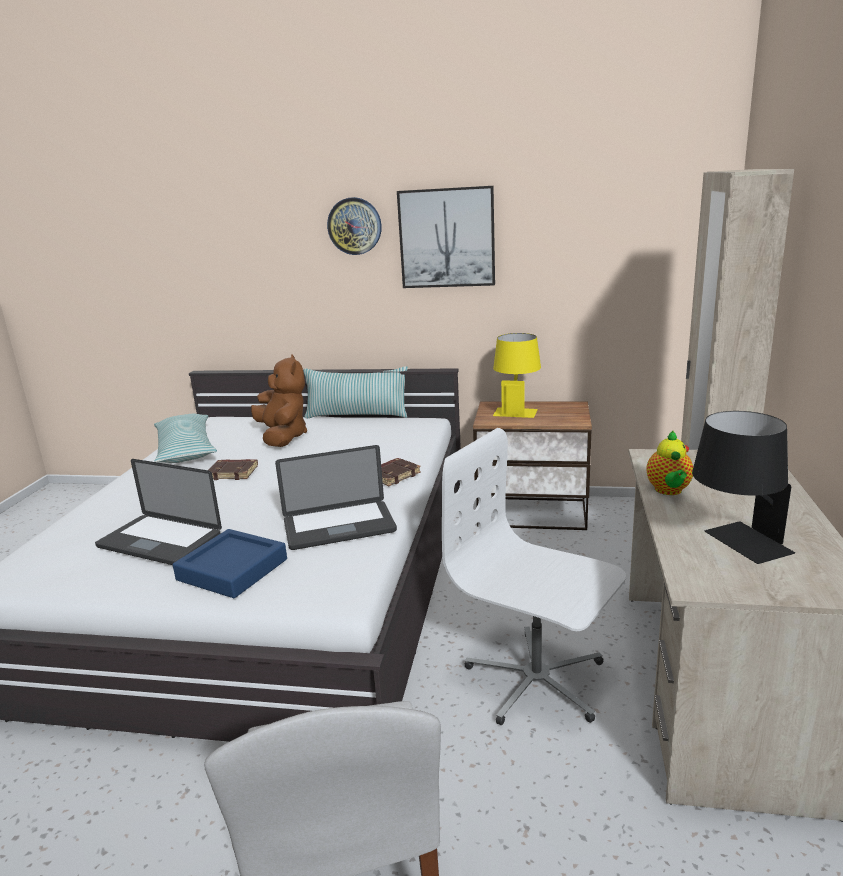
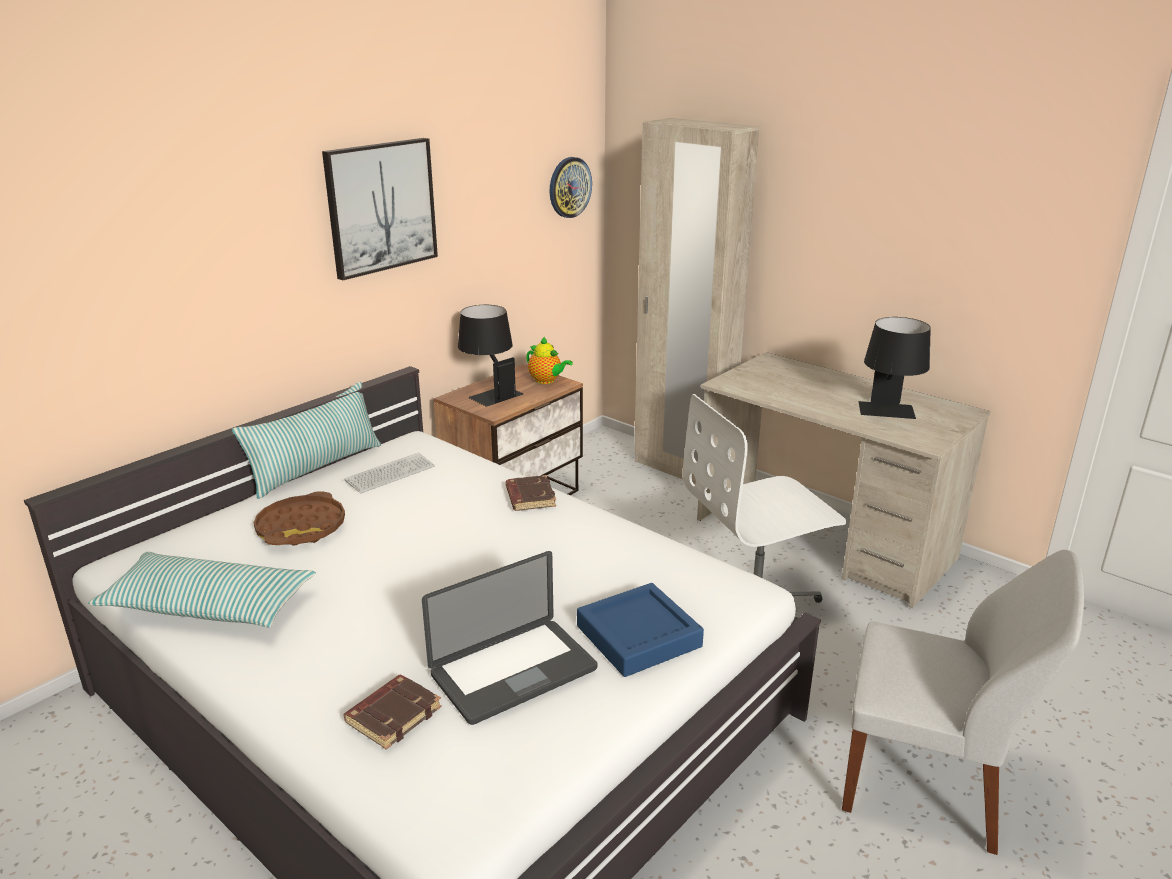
camera: 60 degrees left, 5 degrees up
(233, 472) = (369, 585): brown book -> brown book (393, 715)
(283, 437) = (301, 527): brown plush toy -> brown tray
(339, 527) = (612, 556): laptop -> none
(354, 226) = (270, 205): wall clock -> wall clock (569, 187)
(372, 432) = (390, 474): none -> keyboard
(516, 409) = (489, 392): yellow table lamp -> black table lamp
(669, 491) = (791, 400): teapot -> teapot (546, 381)

